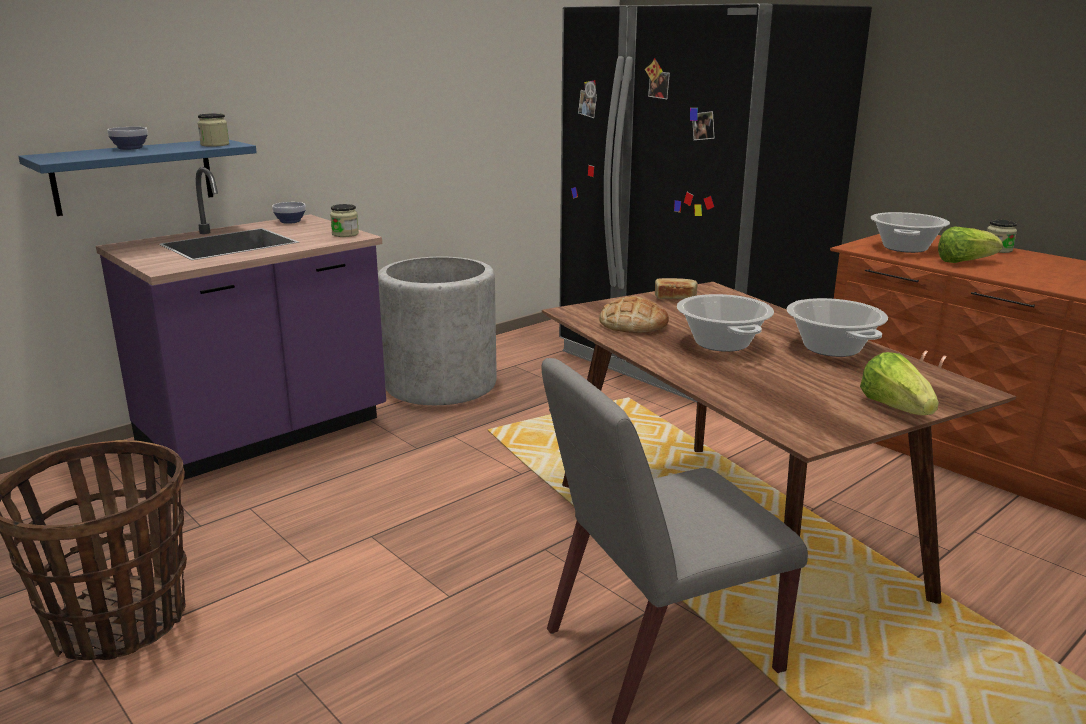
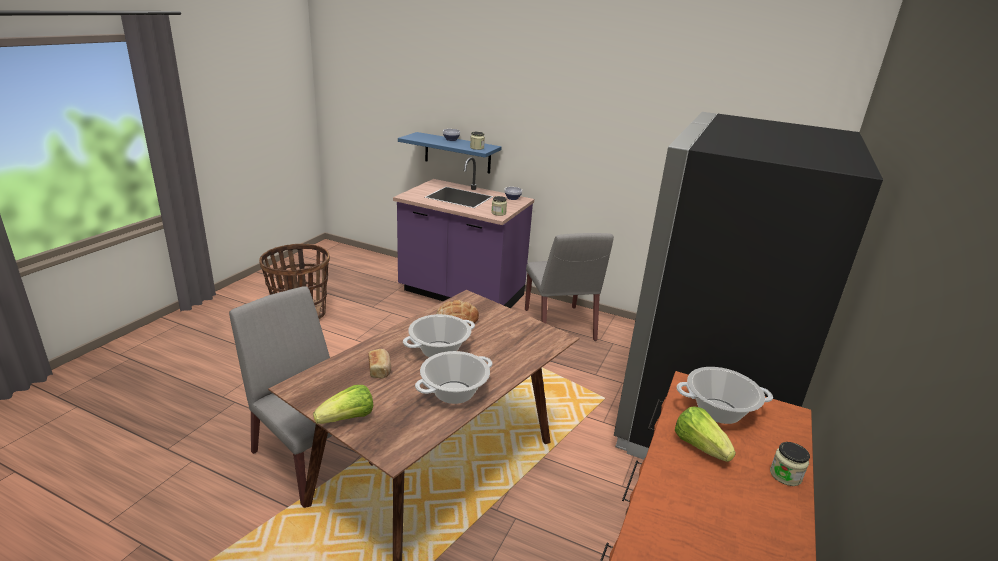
camera: 65 degrees right, 5 degrees up
(440, 384) = (559, 325): grey planter -> grey chair
(675, 298) = (523, 327): bread -> bread (380, 369)

